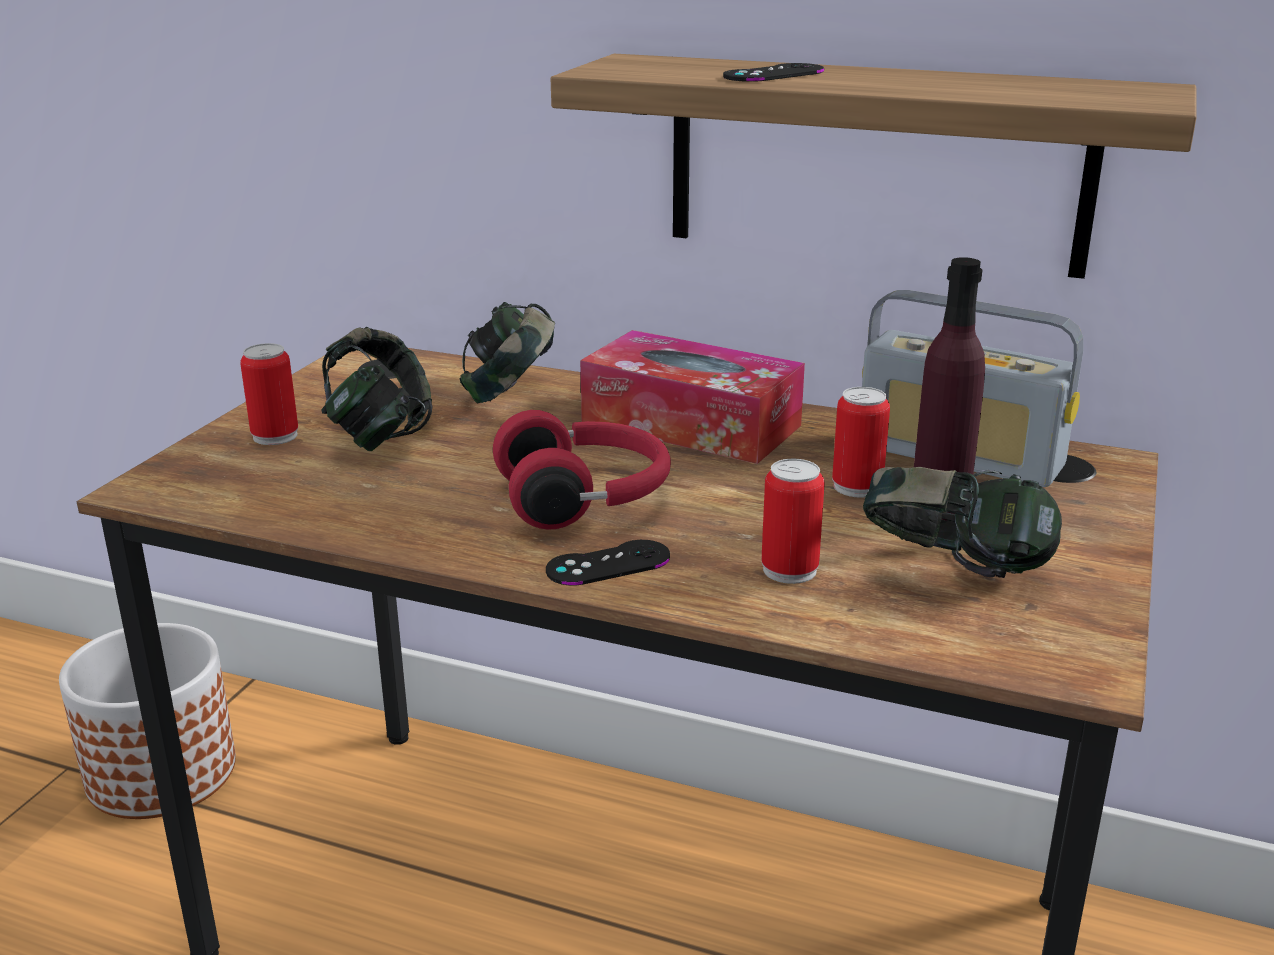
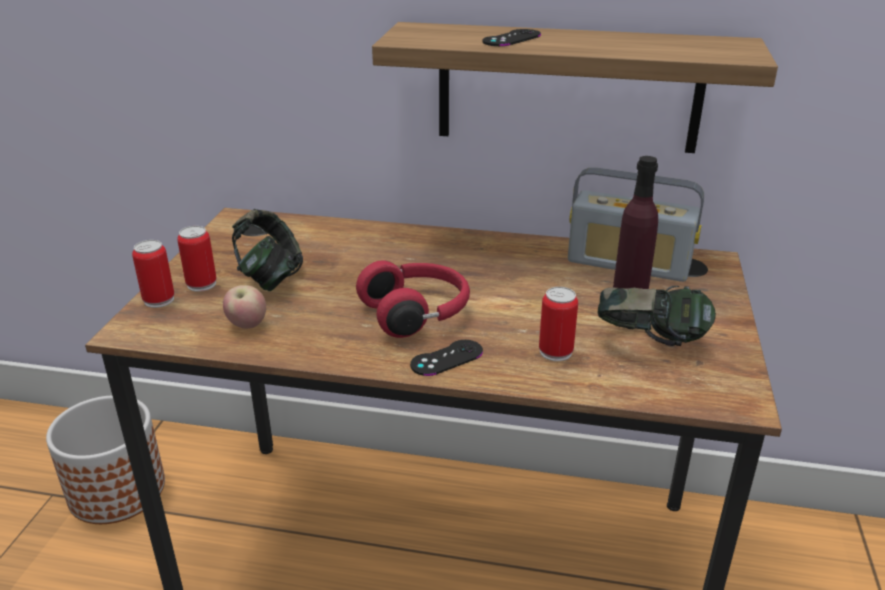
camera: 10 degrees left, 5 degrees up
(319, 494) = (247, 325): none -> apple
(510, 395) = (344, 242): headphones -> none
(691, 424) = (463, 254): tissue box -> none
(857, 486) = (576, 290): can -> can (159, 300)

